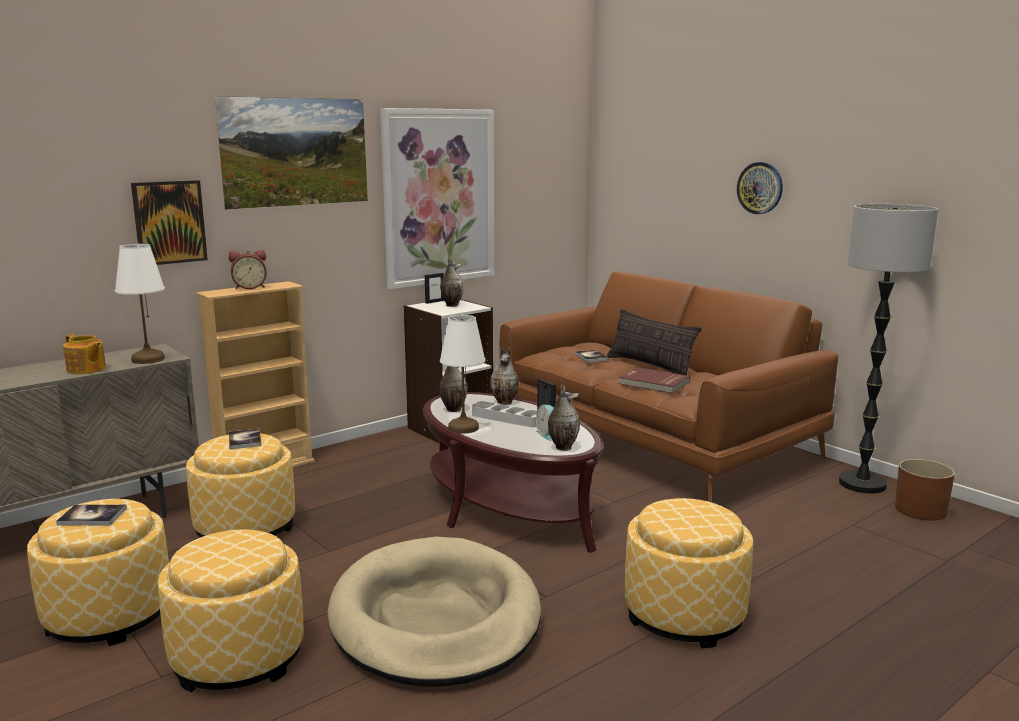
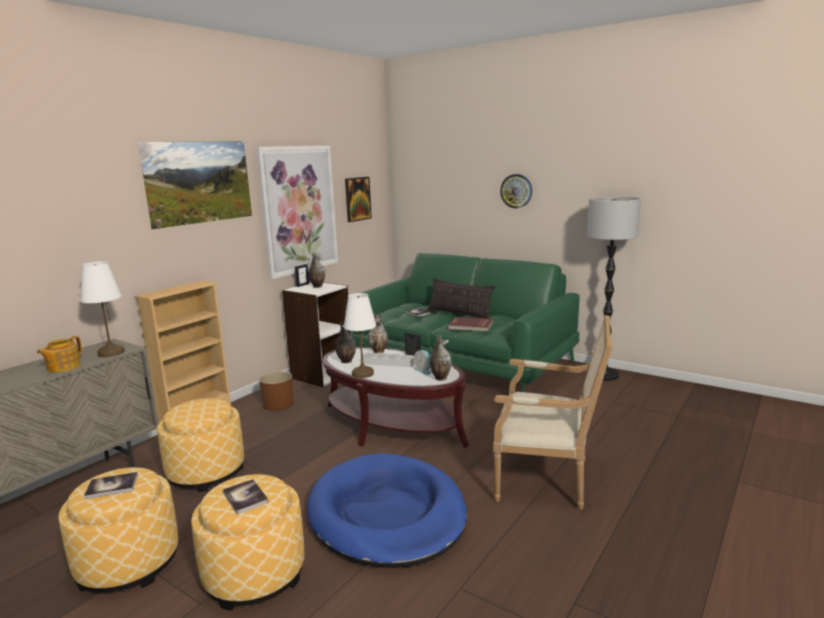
camera: 15 degrees left, 0 degrees up
(86, 369) = (63, 367): teapot -> teapot turned 90 degrees clockwise
(169, 222) = (110, 242): picture -> picture (357, 199)
(245, 440) = (201, 405): book -> book (245, 497)
(249, 287) = (176, 288): alarm clock -> none
(435, 618) = (387, 514): beige dog bed -> blue dog bed
(653, 440) = (463, 364): brown sofa -> green sofa
(684, 615) = (548, 480): ottoman -> armchair
(920, 510) = (645, 387): brown planter -> brown planter (278, 404)

